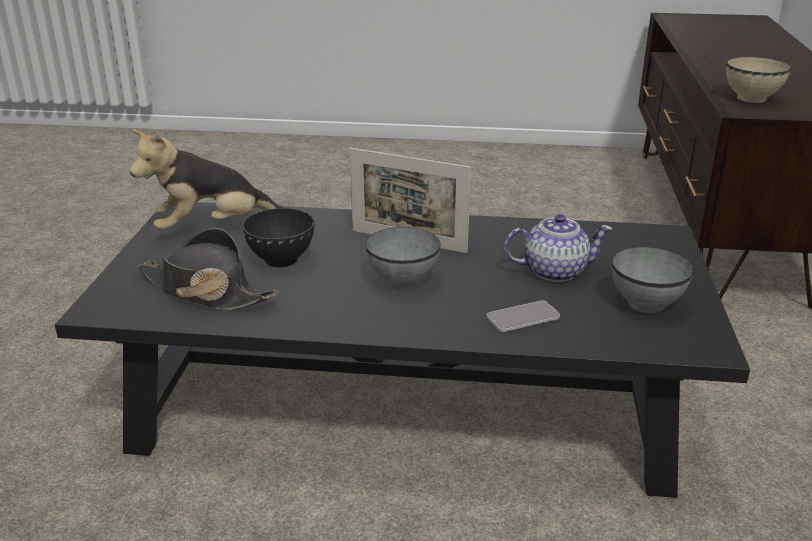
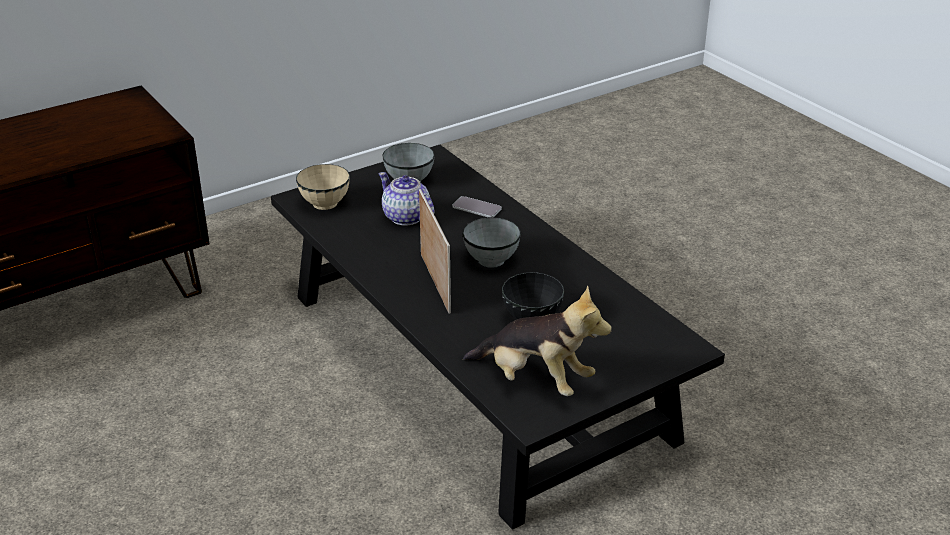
camera: 130 degrees left, 5 degrees up
(206, 291) = (609, 322): black hat -> none
(752, 98) = (125, 136): beige bowl -> beige bowl (325, 203)

